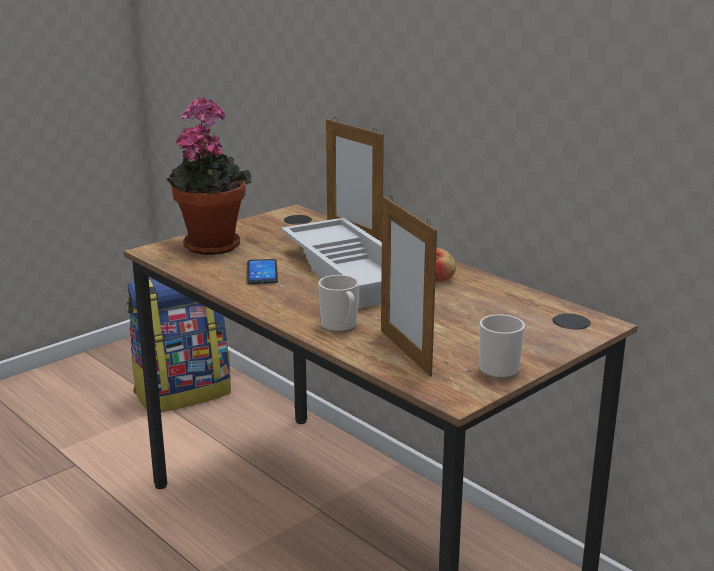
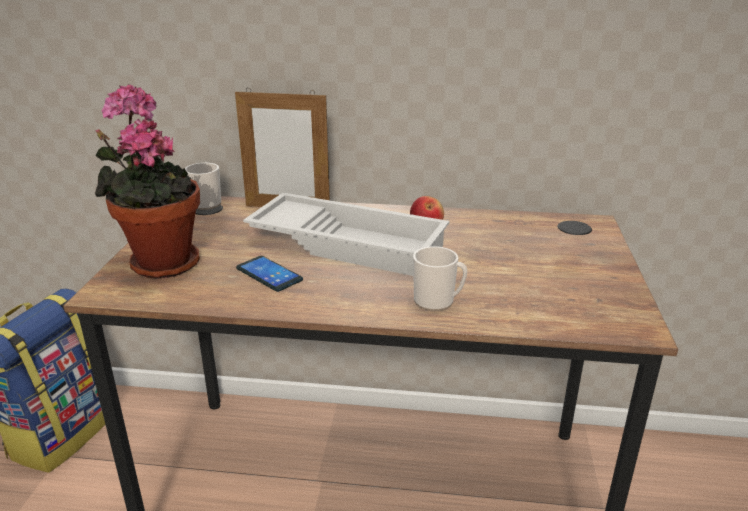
camera: 40 degrees left, 5 degrees up
(405, 352) = (530, 304): picture frame -> none
(499, 367) = (611, 286): mug -> mug (205, 202)

